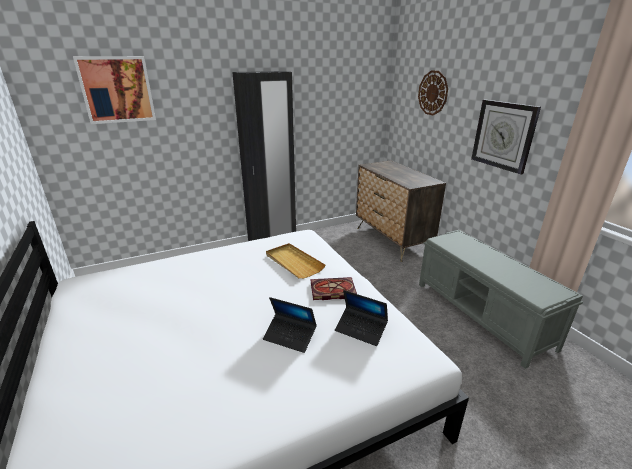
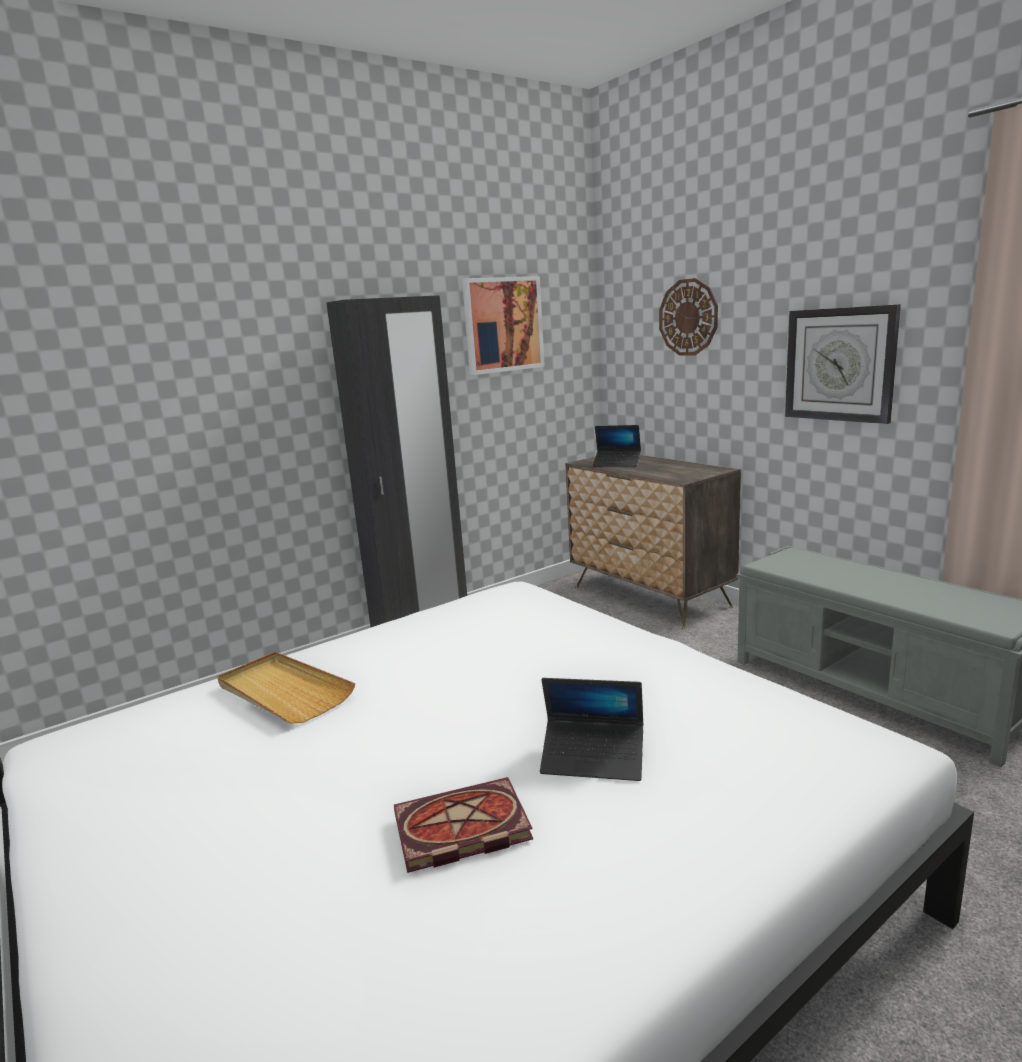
camera: 10 degrees left, 10 degrees down
(117, 90) = (101, 344): picture -> picture (503, 325)
(293, 262) = (521, 635): beige tray -> beige tray (283, 692)
(331, 291) = (626, 669): book -> book (459, 830)
(361, 329) = (725, 722): laptop -> laptop (617, 463)

